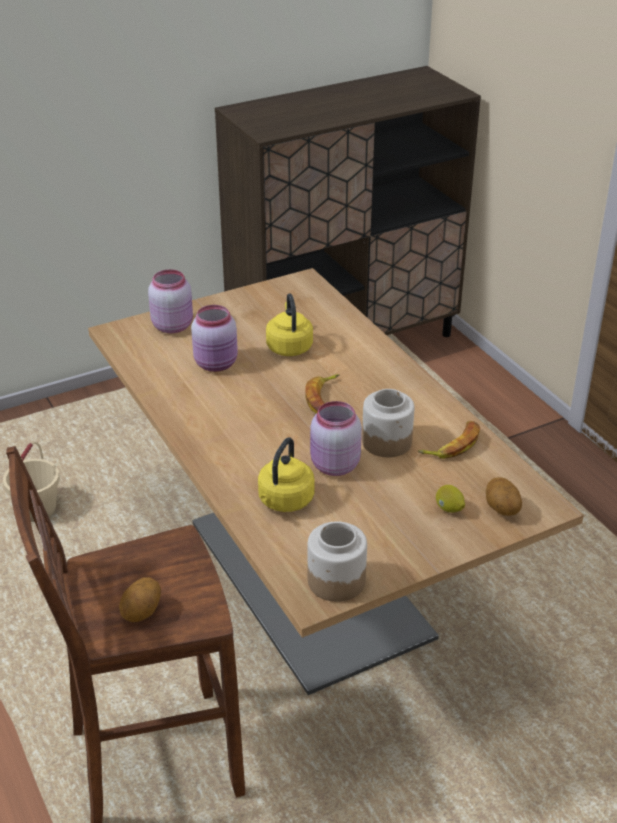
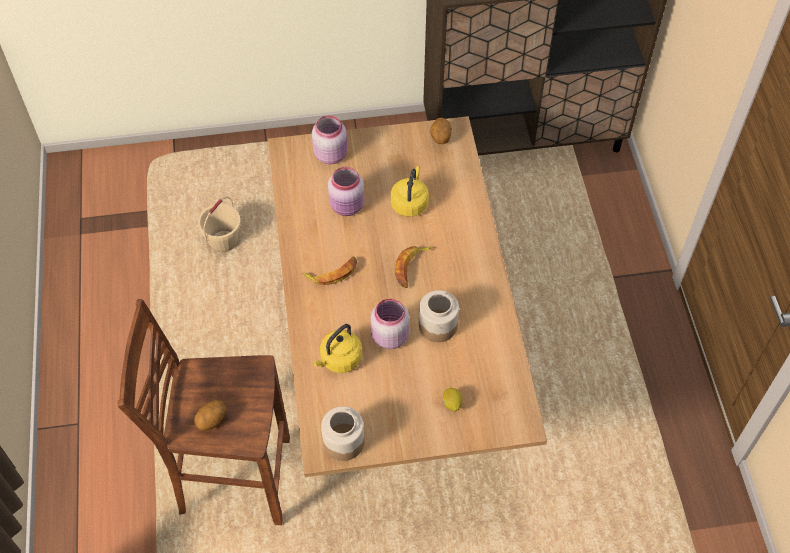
camera: 20 degrees right, 20 degrees up
(452, 444) = (485, 343): banana -> banana (332, 272)
(501, 509) = (489, 416): potato -> potato (440, 138)

